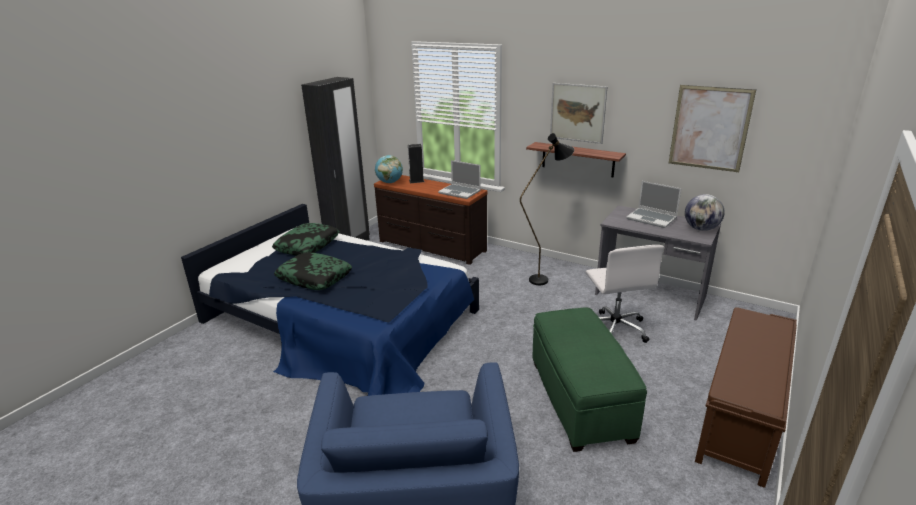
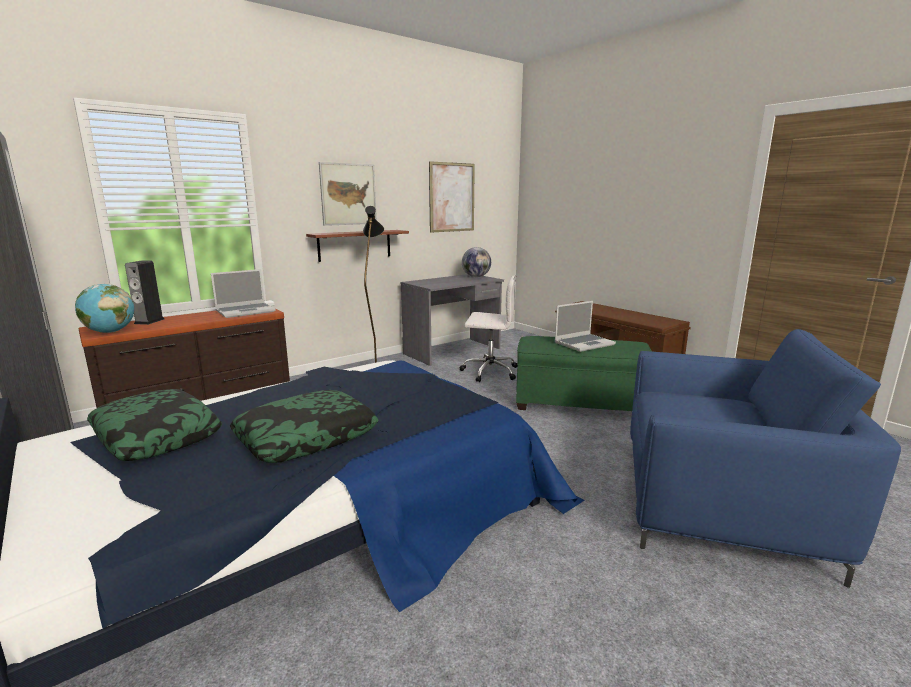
camera: 70 degrees left, 10 degrees down
(652, 218) = (442, 280): laptop -> laptop (584, 343)

